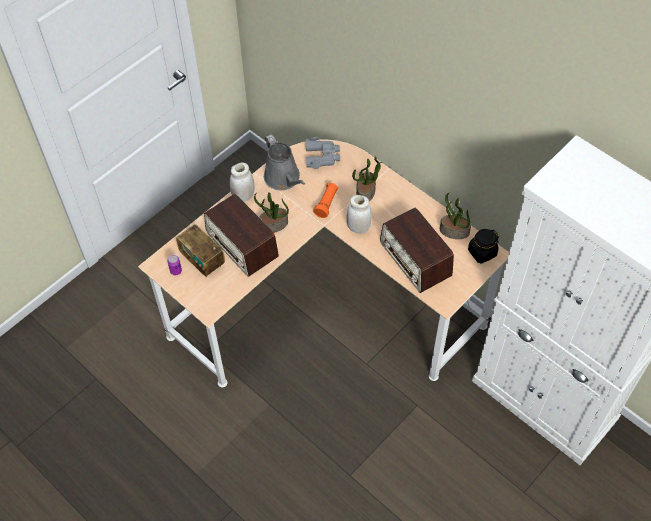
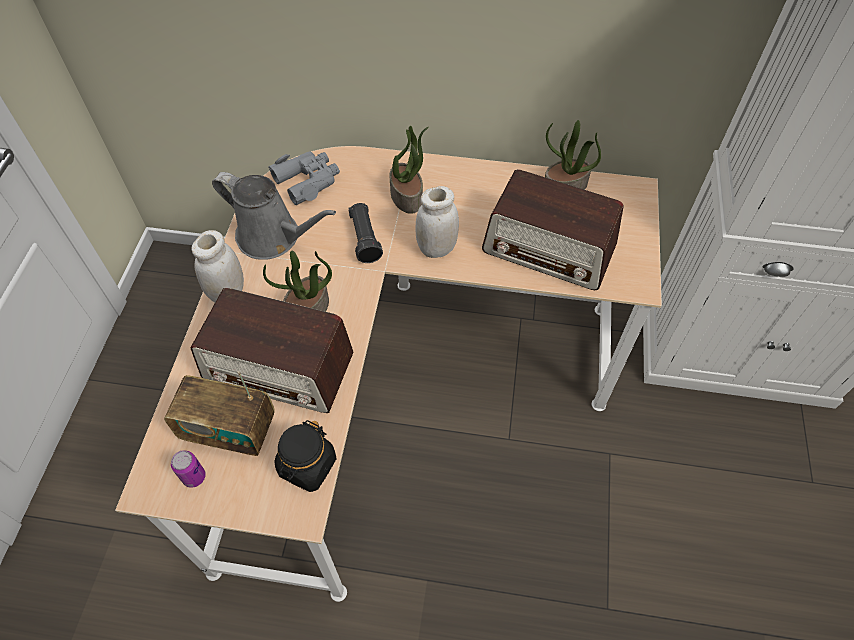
camera: 35 degrees left, 0 degrees up
(327, 204) = (365, 239): orange flashlight -> black flashlight
(482, 252) = (622, 195): black jar -> black jar (307, 466)

